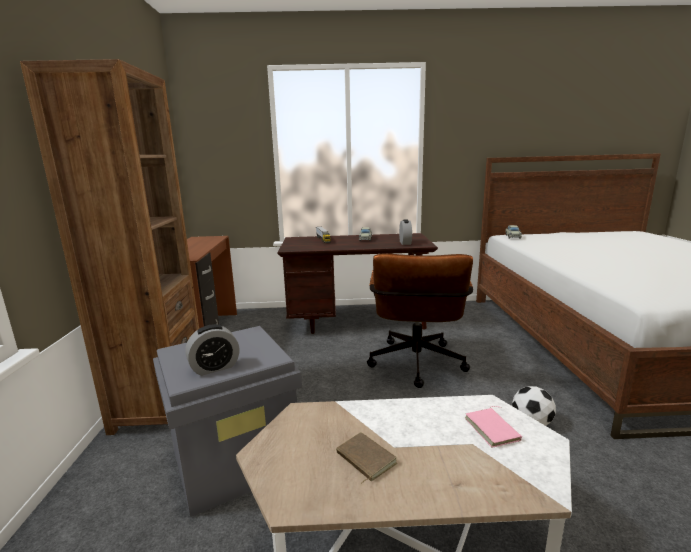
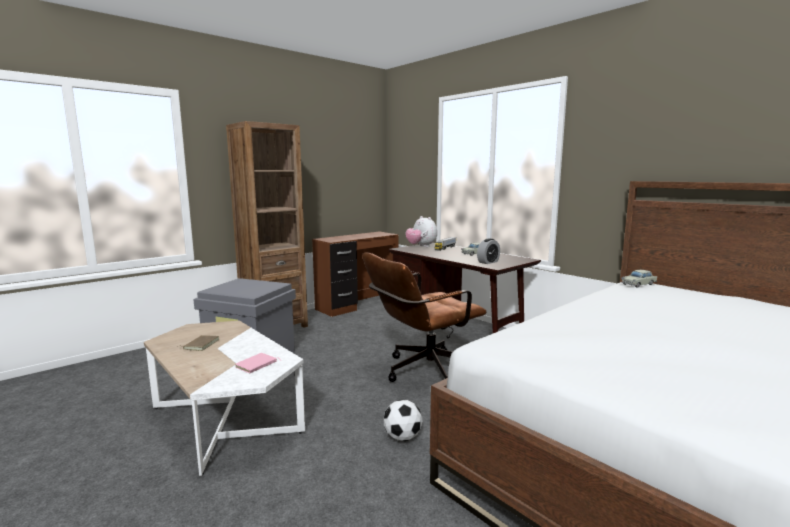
camera: 50 degrees right, 5 degrees down
(215, 367) = (229, 289): alarm clock -> none
(297, 243) = (421, 246): none -> plush toy

